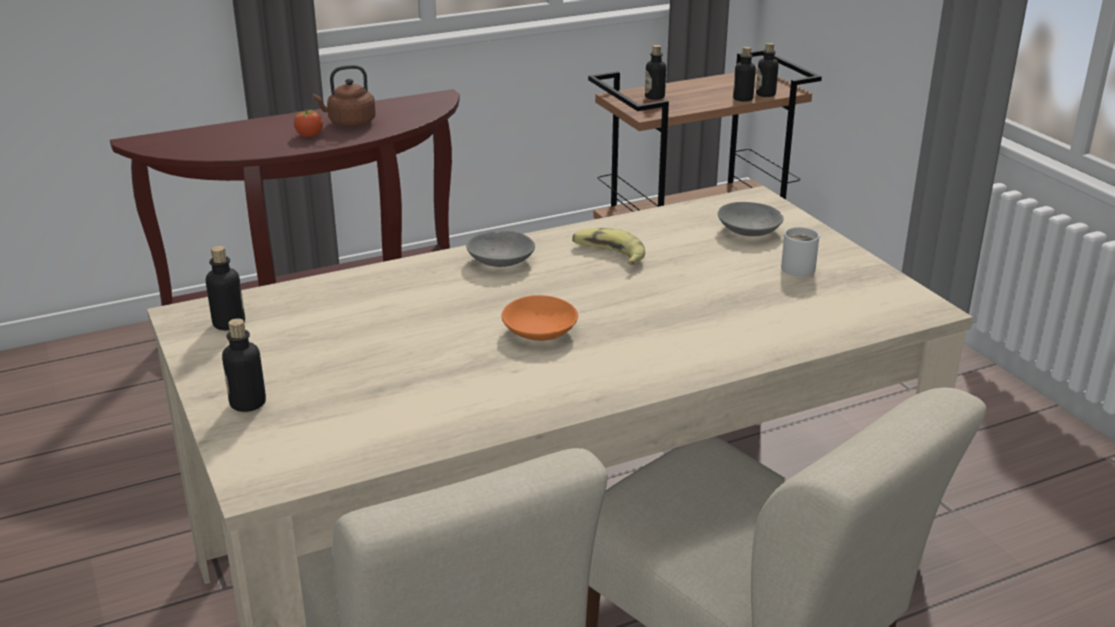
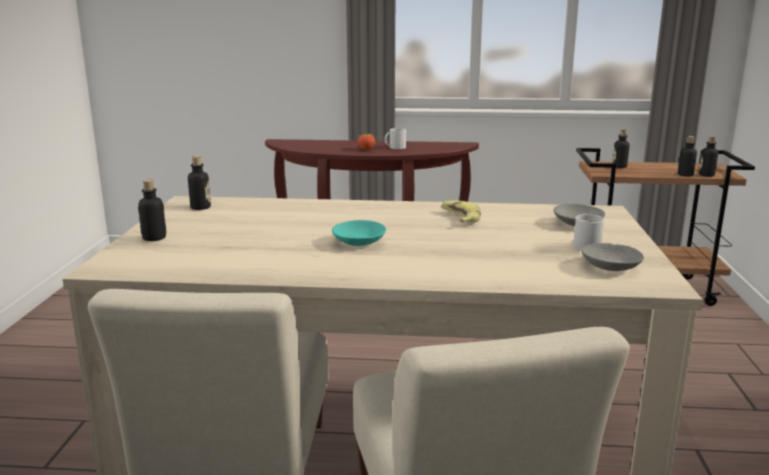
camera: 30 degrees right, 10 degrees down
(349, 123) = (395, 147): brown kettle -> white mug
(501, 260) = (388, 209): grey bowl -> grey bowl (611, 267)
(540, 332) = (359, 242): orange bowl -> turquoise bowl

